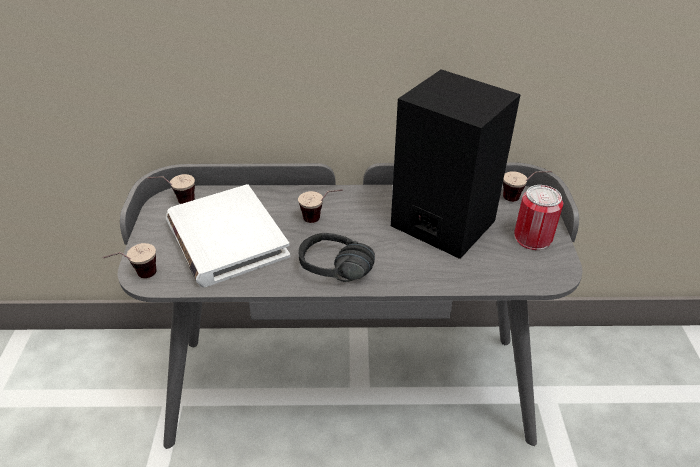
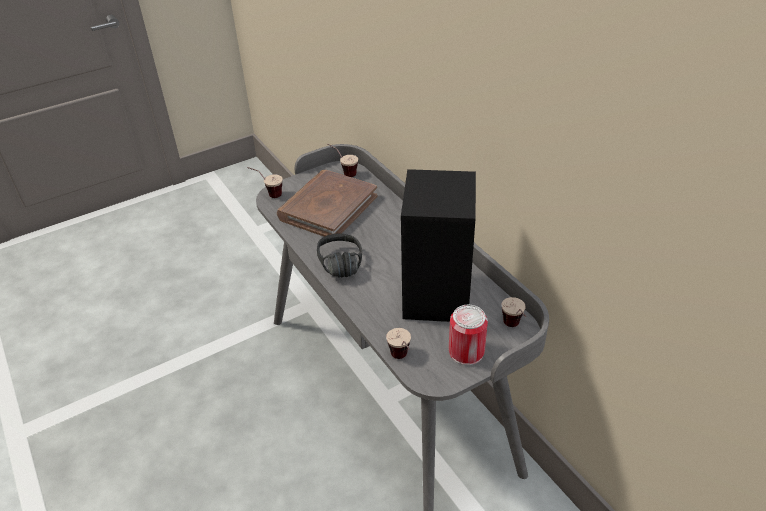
camera: 60 degrees right, 0 degrees up
(226, 239) = (328, 207): white book -> brown book
(321, 219) = (384, 236): cup -> cup (402, 360)

